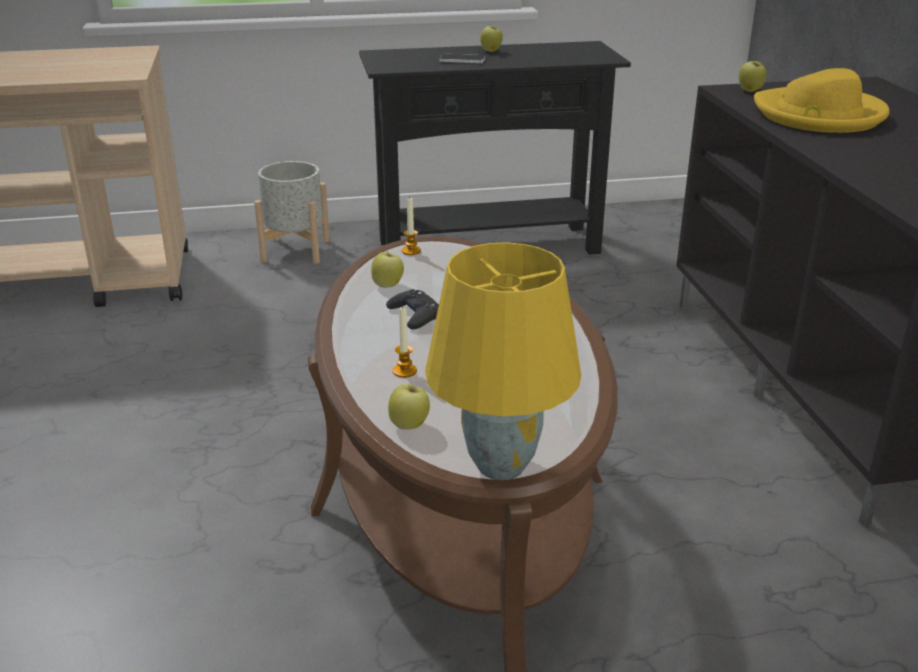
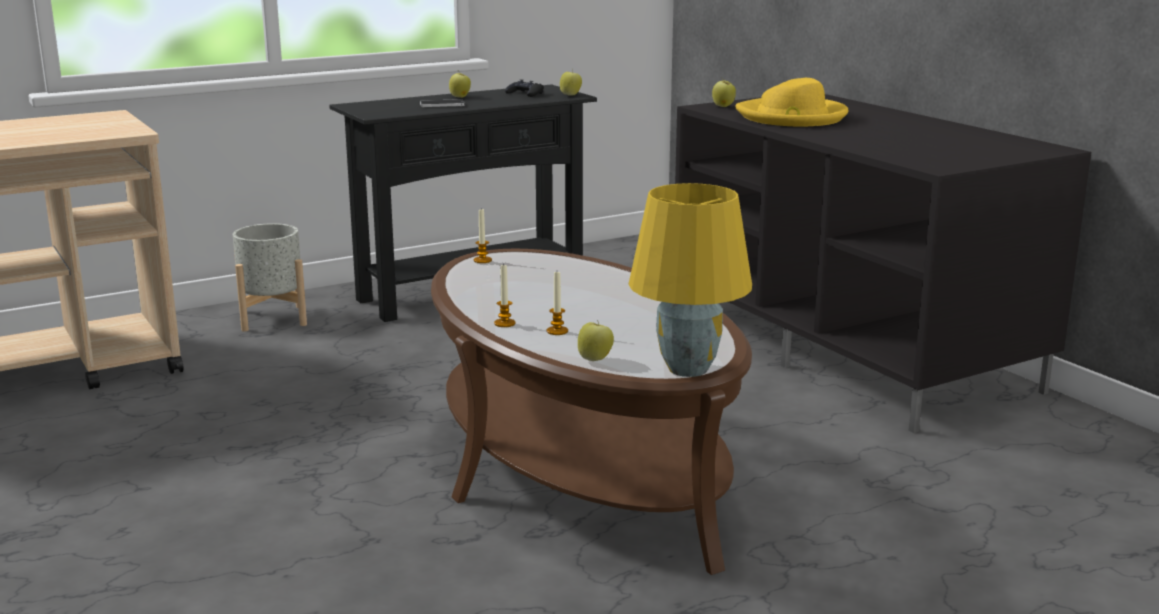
camera: 20 degrees left, 10 degrees down
(360, 348) = (504, 323): none -> candle
(388, 285) = (486, 284): apple -> apple (570, 95)
(414, 315) = (529, 299): black game controller -> black game controller (525, 94)

